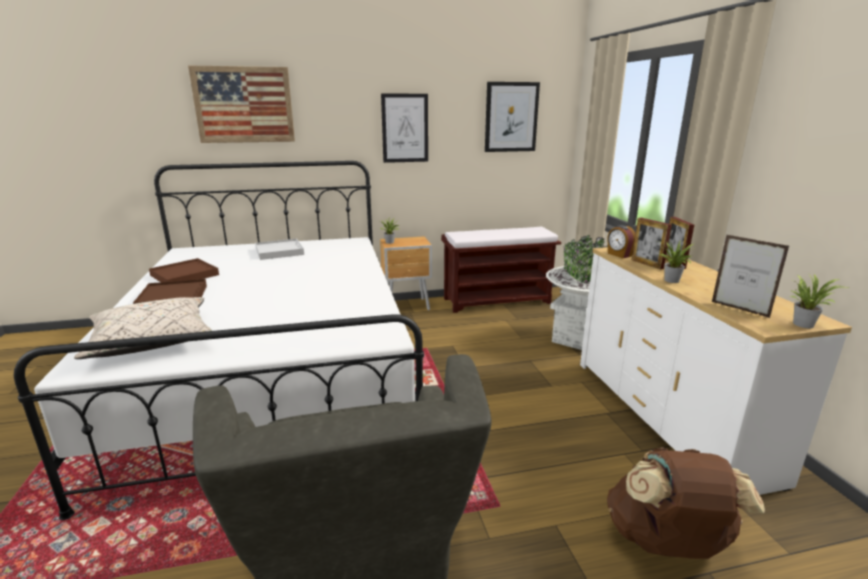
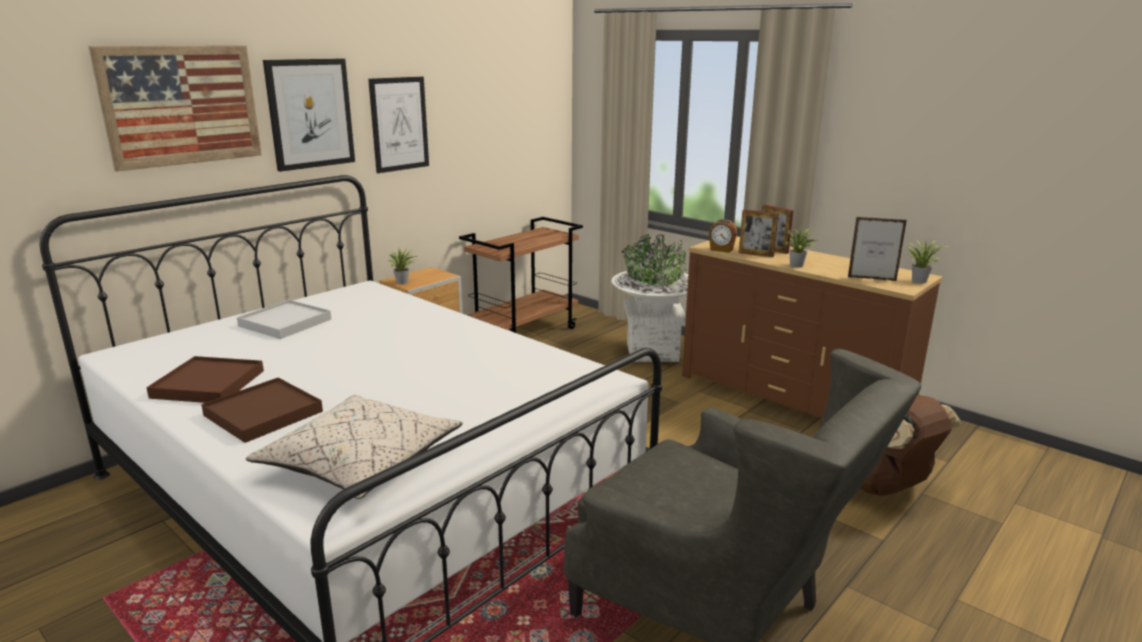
camera: 35 degrees left, 0 degrees up
(497, 300) = (524, 332): brown bench -> brown cart
(511, 117) = (511, 101): picture -> picture (310, 113)
(667, 415) = (791, 397): white dresser -> brown dresser

